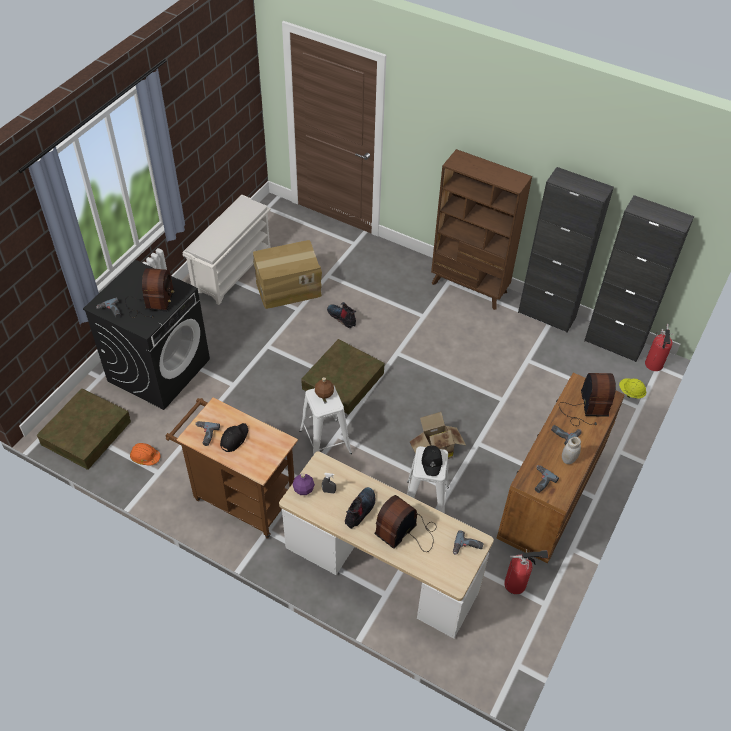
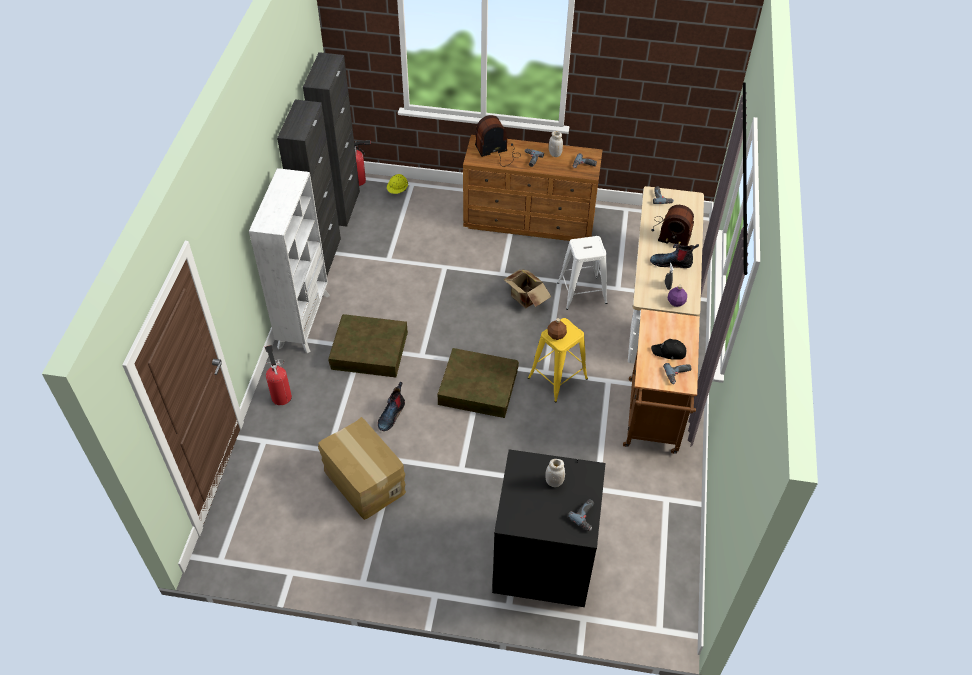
camera: 110 degrees left, 0 degrees up
(86, 433) = (660, 591): brown storage box -> brown storage box (369, 350)
(145, 457) = (656, 519): orange hard hat -> none
(151, 303) = (554, 482): radio -> white jar
(232, 270) = (353, 553): white shoe rack -> none
(325, 442) = (557, 378): white stool -> yellow stool
(432, 462) = (587, 246): black cap -> none
(469, 288) = (304, 320): brown bookcase -> white bookcase
(517, 584) = (620, 226): fire extinguisher -> fire extinguisher (281, 395)

